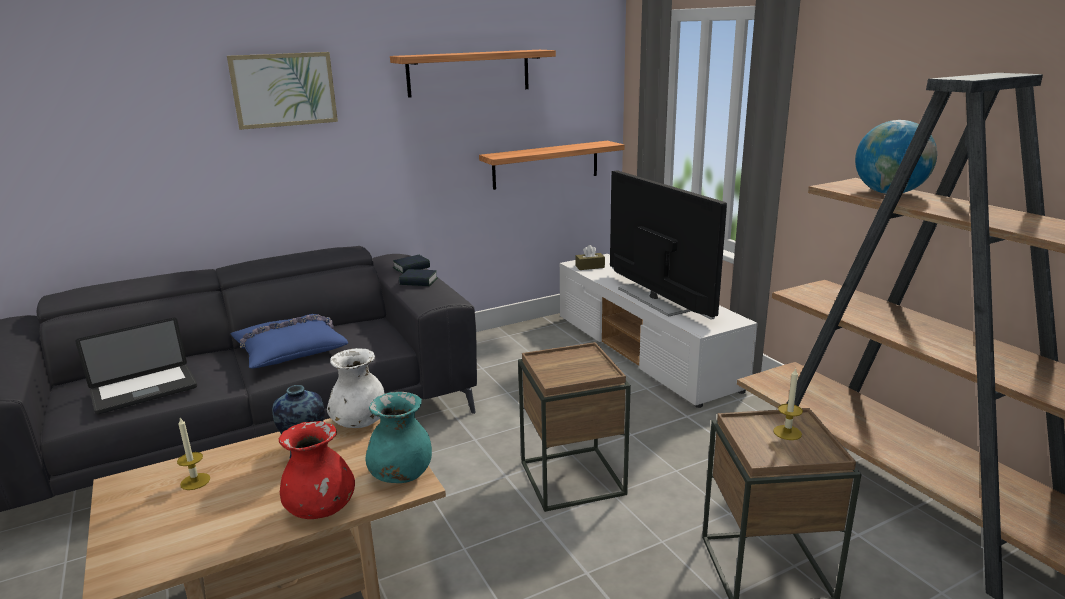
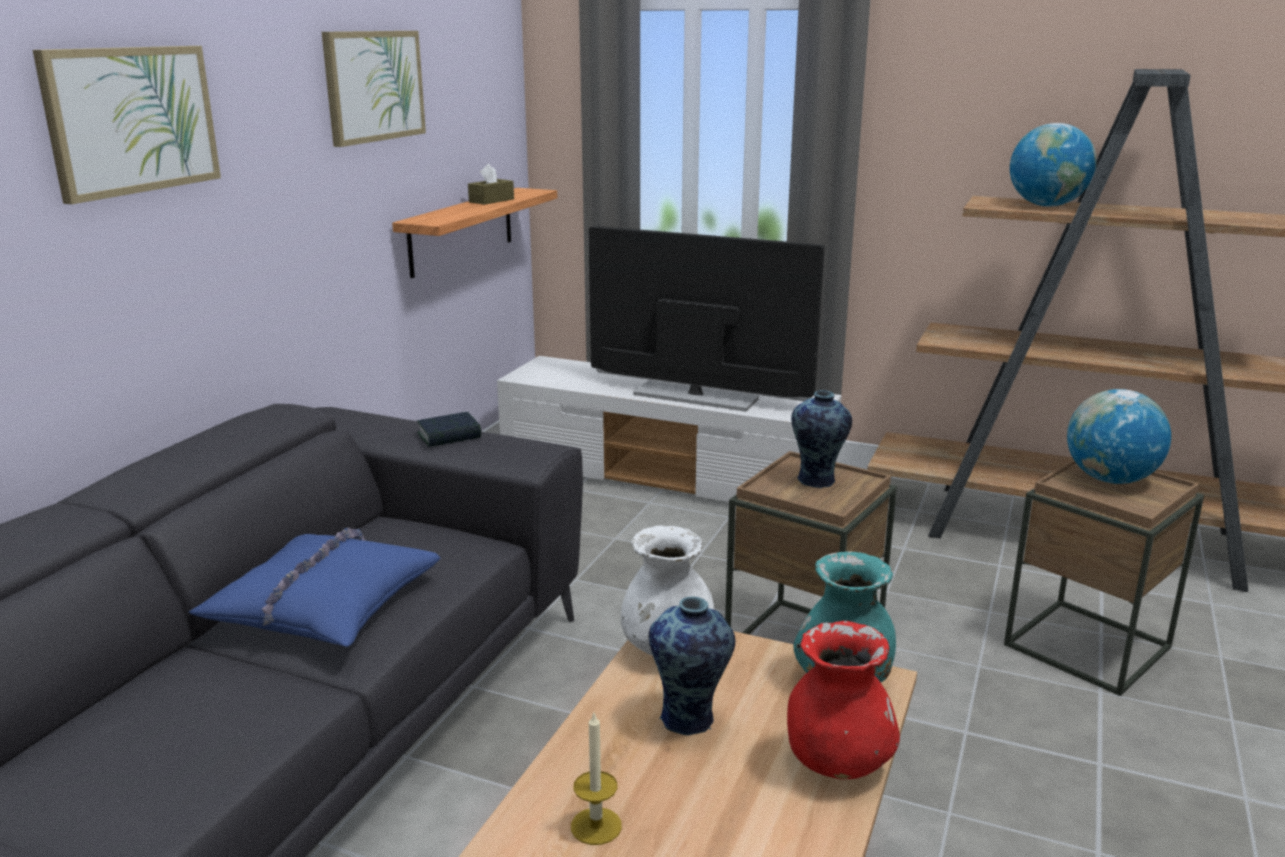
camera: 40 degrees left, 0 degrees up
(144, 390) = (165, 765): laptop -> none
(411, 268) = (393, 421): book -> none
(469, 73) = (374, 86): shelf -> picture
(577, 364) = (817, 481): none -> vase
(590, 267) = (548, 376): brown tissue box -> brown tissue box (491, 200)
(787, 432) = (1110, 479): candle -> globe

